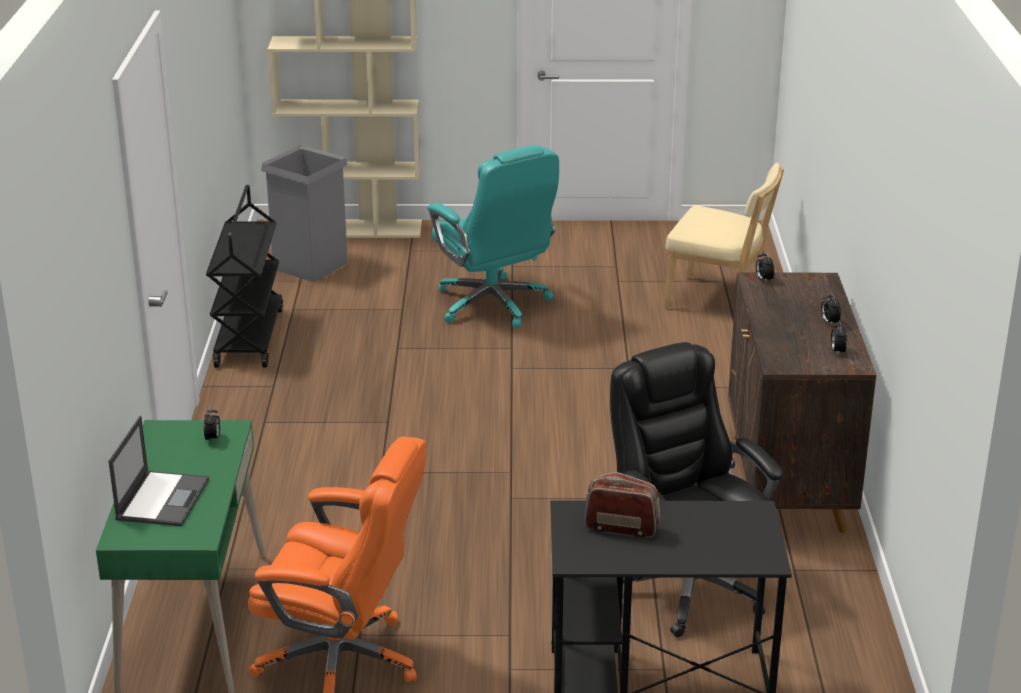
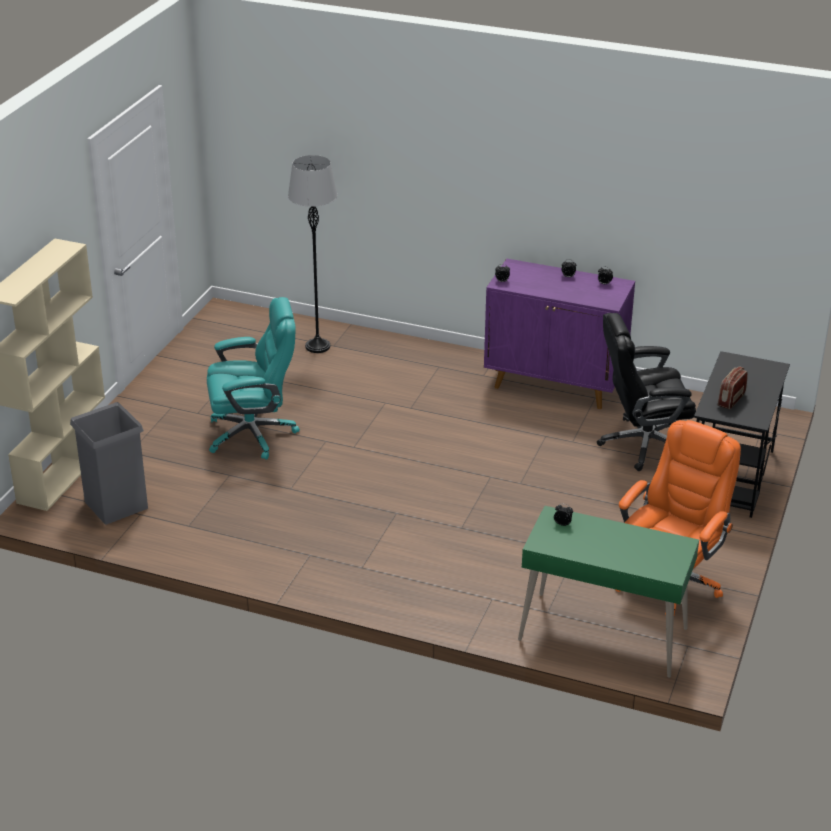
camera: 70 degrees left, 5 degrees up
(163, 498) = (631, 552): laptop -> none
(248, 337) = (221, 555): black cart -> none
(719, 301) = (317, 346): beige chair -> grey floor lamp
(787, 483) = (555, 384): brown cabinet -> purple cabinet

